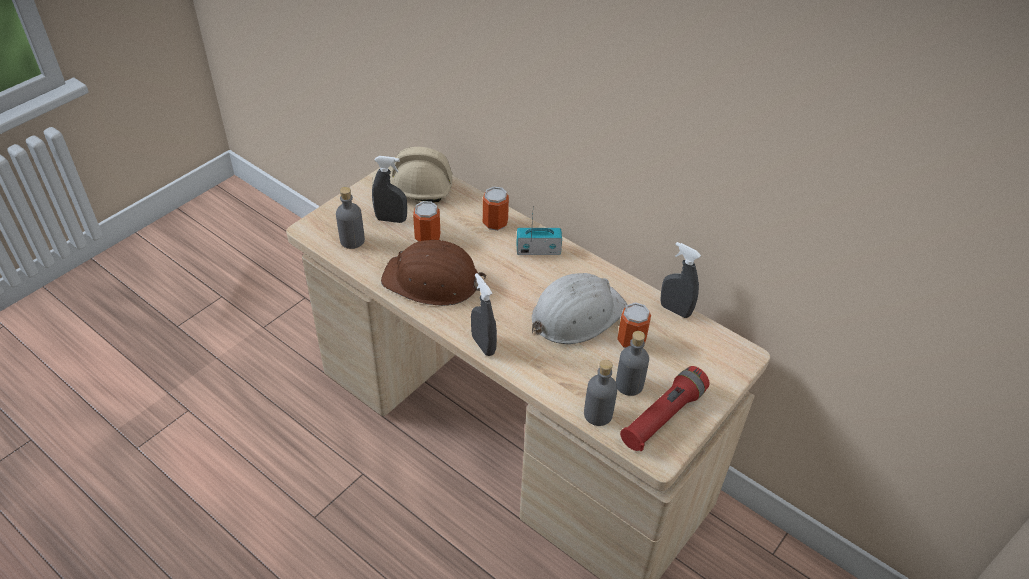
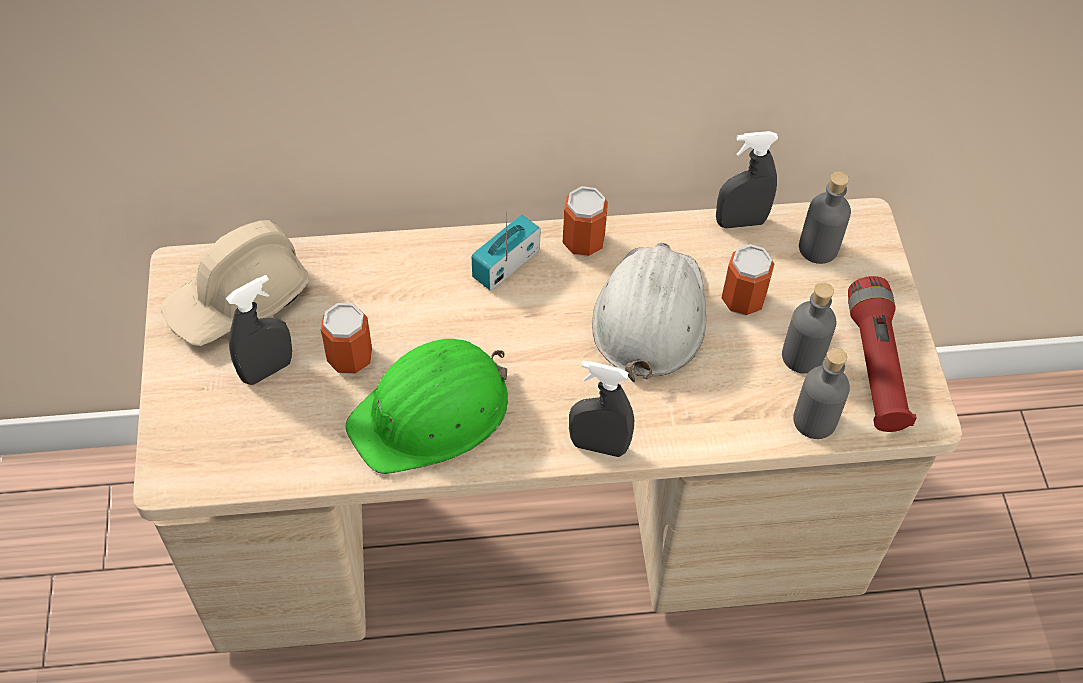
camera: 45 degrees left, 10 degrees up
(352, 240) = (254, 444): grey bottle -> grey bottle (818, 248)
(432, 281) = (433, 413): brown hard hat -> green hard hat
(495, 223) = (408, 268): can -> can (583, 242)

